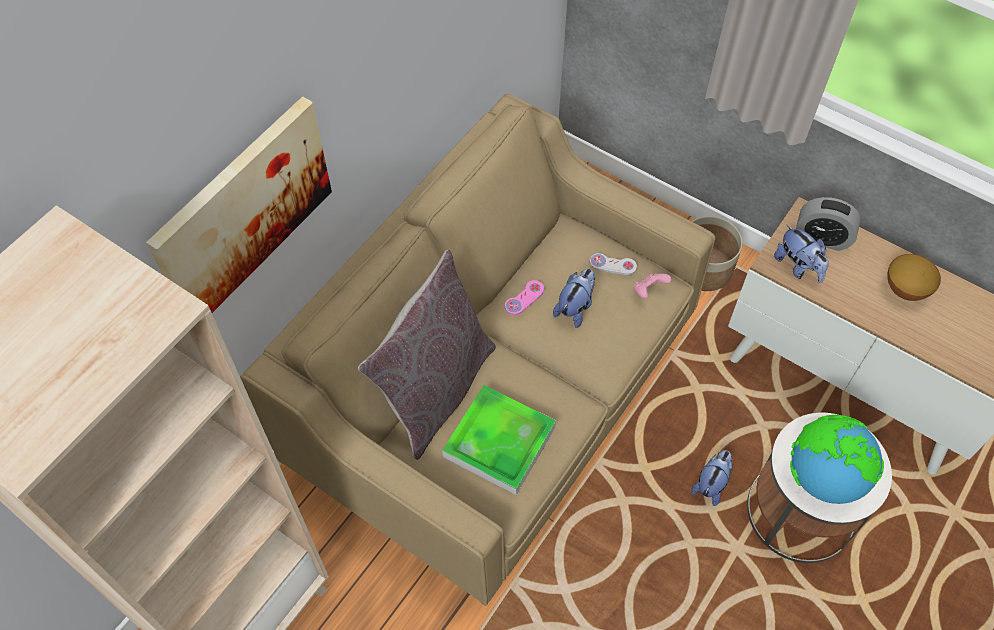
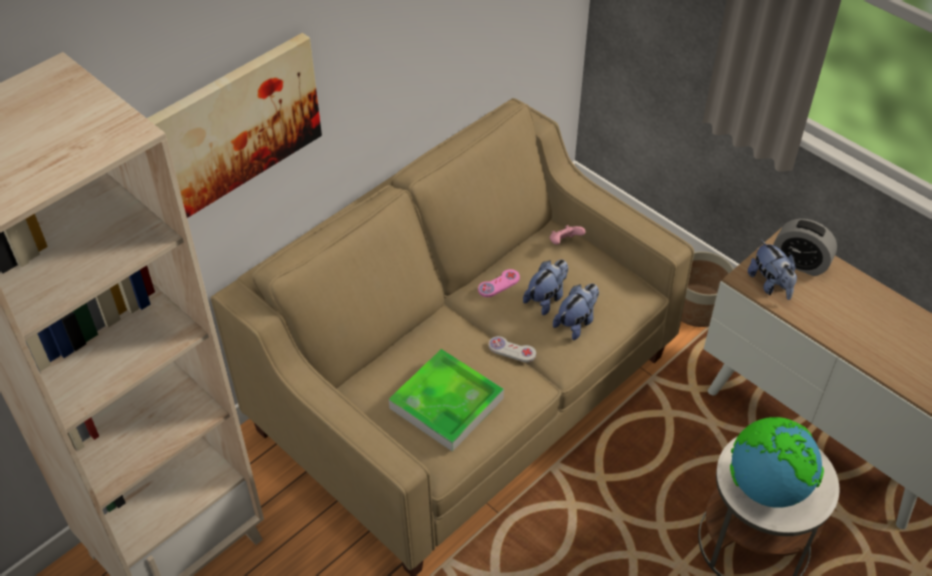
camera: 10 degrees right, 10 degrees down
(436, 390) = (396, 351): grey pillow -> none
(613, 265) = (591, 267): white game controller -> white game controller (512, 350)
(648, 291) = (621, 294): pink game controller -> pink game controller (564, 242)
(711, 484) = (666, 503): plush toy -> plush toy (576, 323)
(905, 290) = (875, 319): bowl -> none

